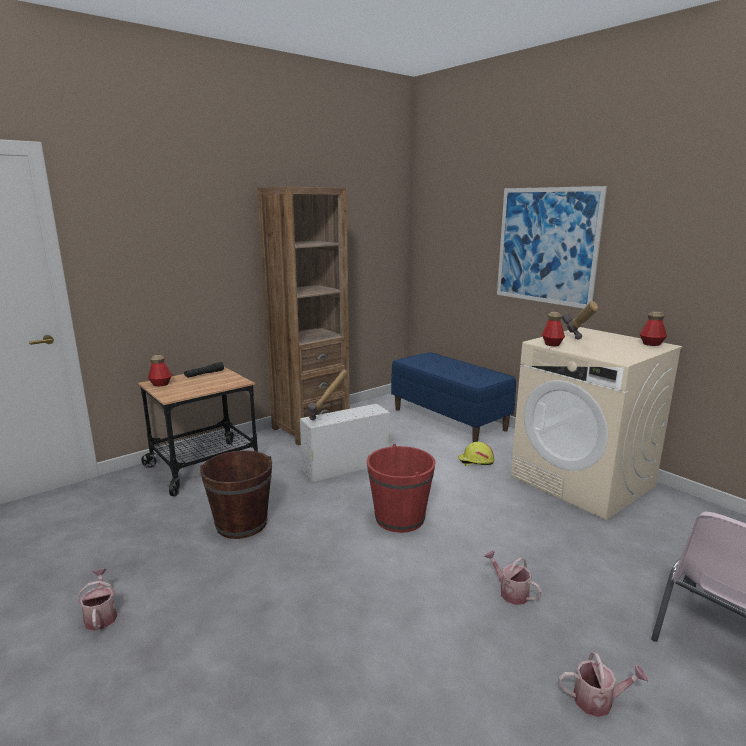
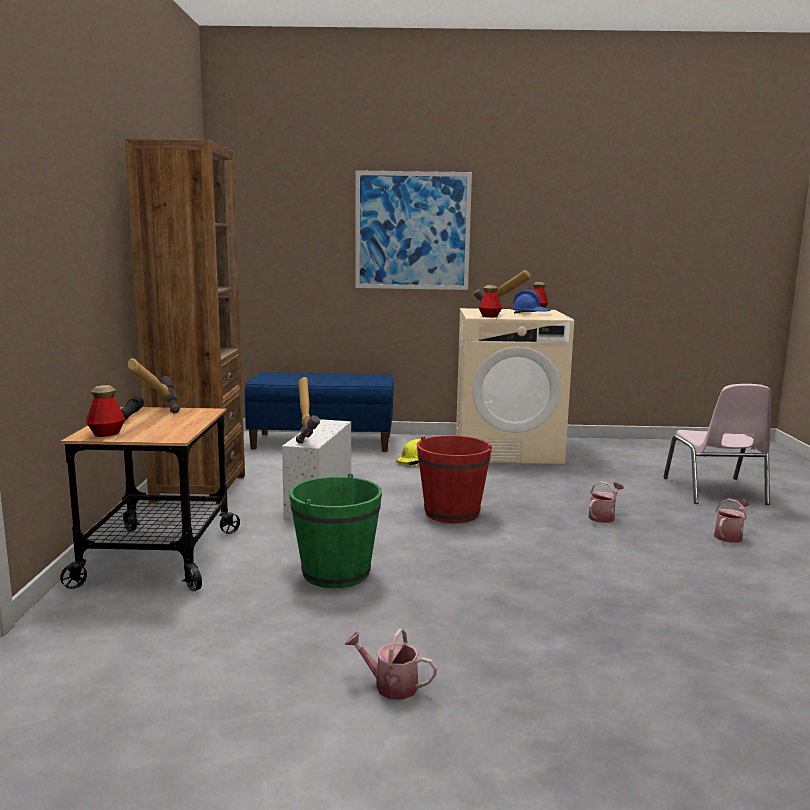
camera: 50 degrees left, 5 degrees down
(207, 379) = (154, 418): none -> hammer
(241, 524) = (336, 573): brown bucket -> green bucket
(510, 592) = (603, 517): watering can -> watering can turned 135 degrees clockwise
(616, 347) = (530, 313): none -> blue hard hat

